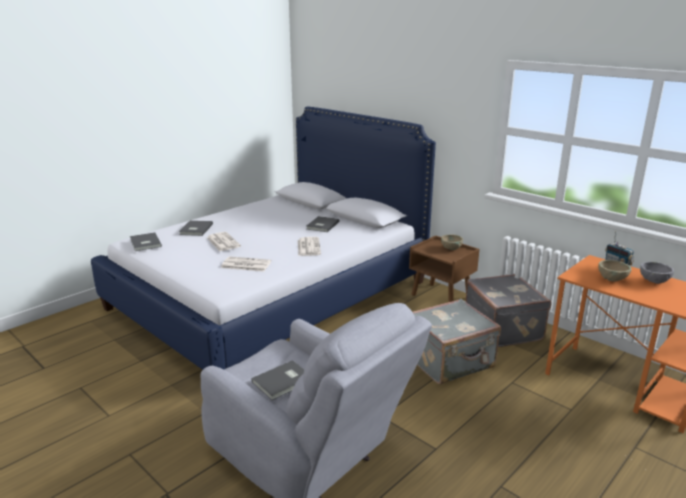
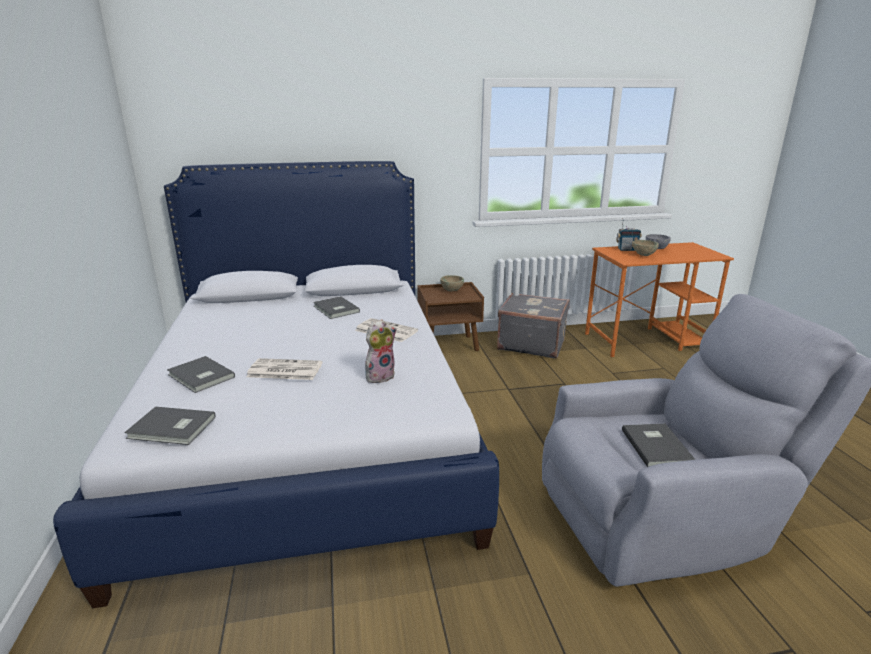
camera: 55 degrees left, 0 degrees up
(245, 265) = (380, 376): newspaper -> plush toy
(450, 362) = (560, 384): grey suitcase -> none

